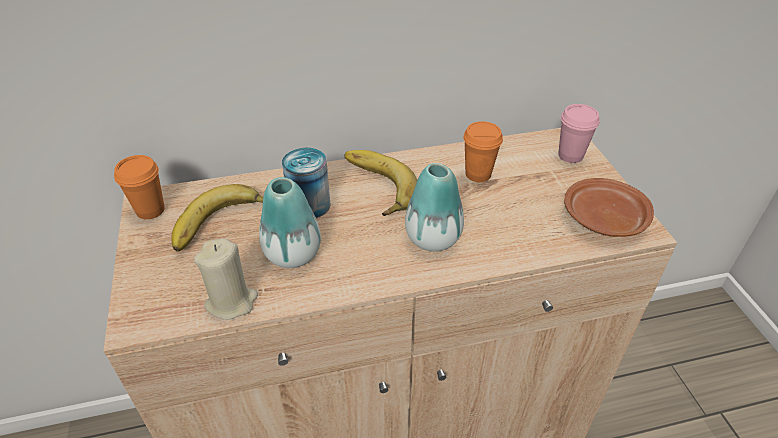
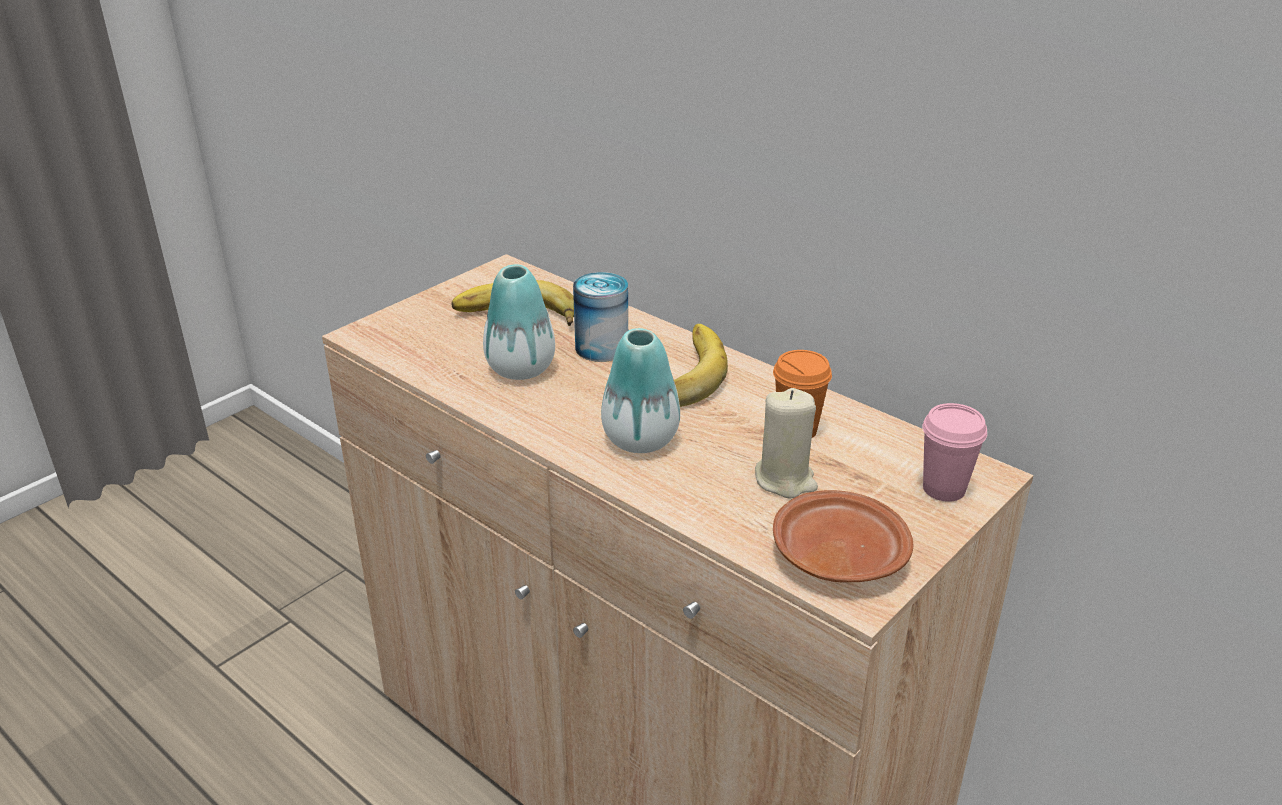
camera: 55 degrees right, 10 degrees down
(150, 210) = (495, 276): orange cup -> none
(232, 302) = (428, 365): beige candle -> beige candle (785, 480)

